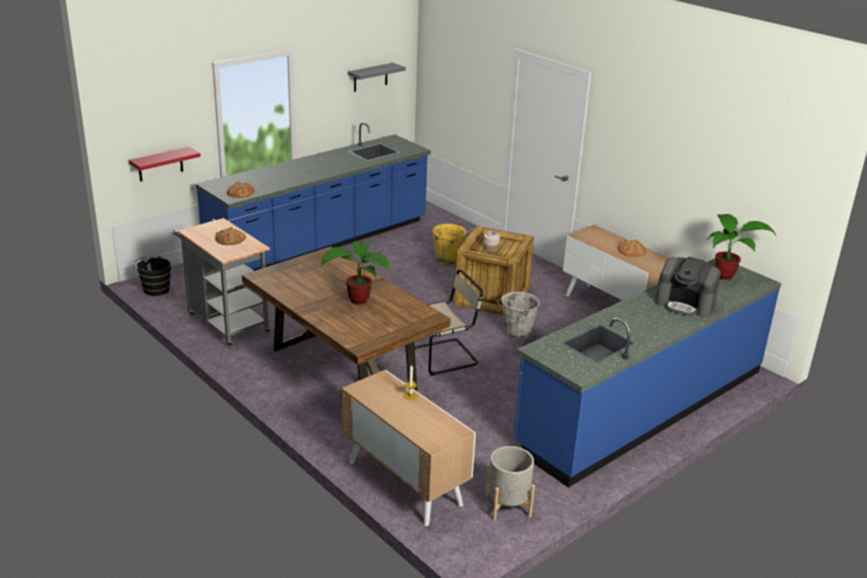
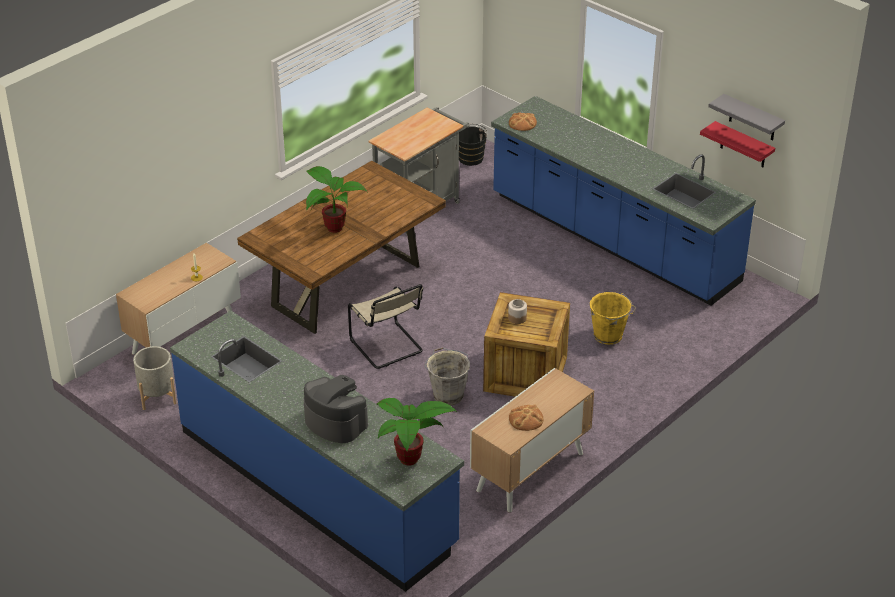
camera: 85 degrees right, 10 degrees up
(160, 164) = (524, 60): red shelf -> red shelf (743, 145)
(230, 239) = (417, 136): bread -> none
(685, 304) = (335, 422): coffee machine -> coffee machine turned 105 degrees clockwise

